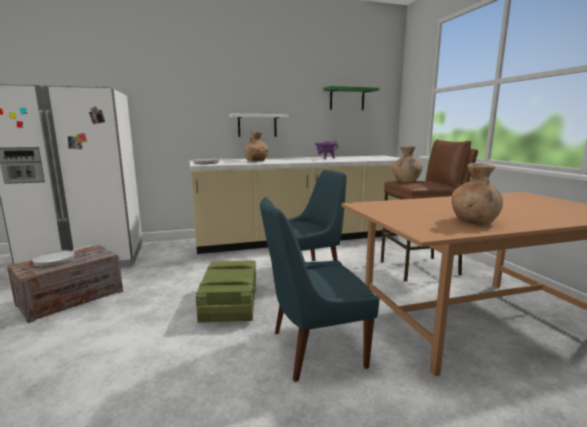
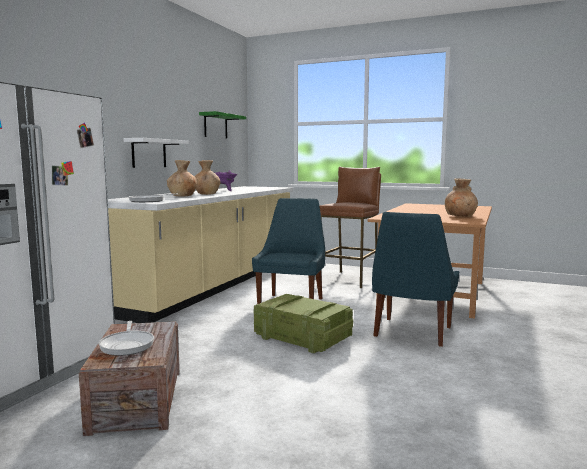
camera: 50 degrees left, 5 degrees down
(406, 181) = (337, 203): brown vase -> brown vase (207, 194)

